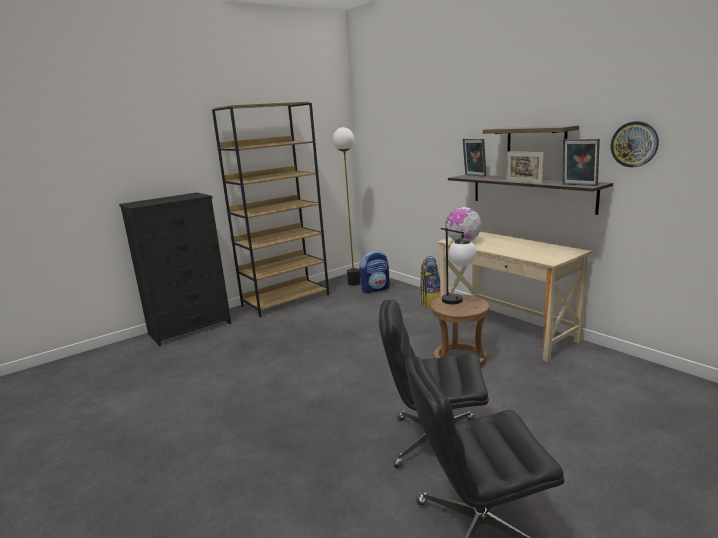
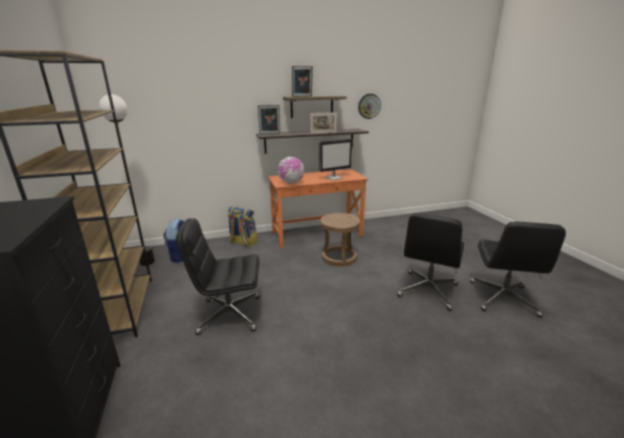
camera: 70 degrees left, 5 degrees up
(301, 337) = (228, 315): none -> black office chair
(458, 302) = (337, 219): table lamp -> none
(507, 331) = (317, 234): beige desk -> orange desk
(520, 252) = (334, 178): none -> monitor
(578, 185) = (355, 131): picture frame -> picture frame (302, 96)

